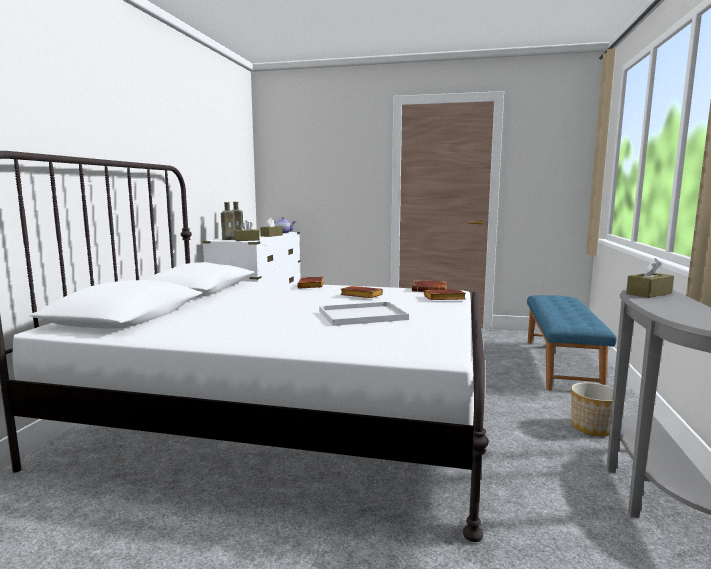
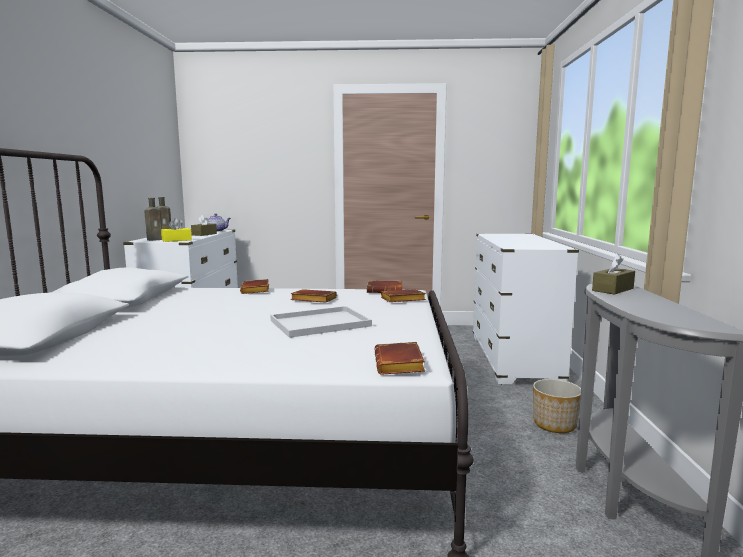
camera: 10 degrees left, 0 degrees up
(247, 240) = (176, 240): brown tissue box -> yellow tissue box
(426, 352) = (400, 365): none -> brown book
(561, 364) = (513, 359): blue bench -> white dresser

